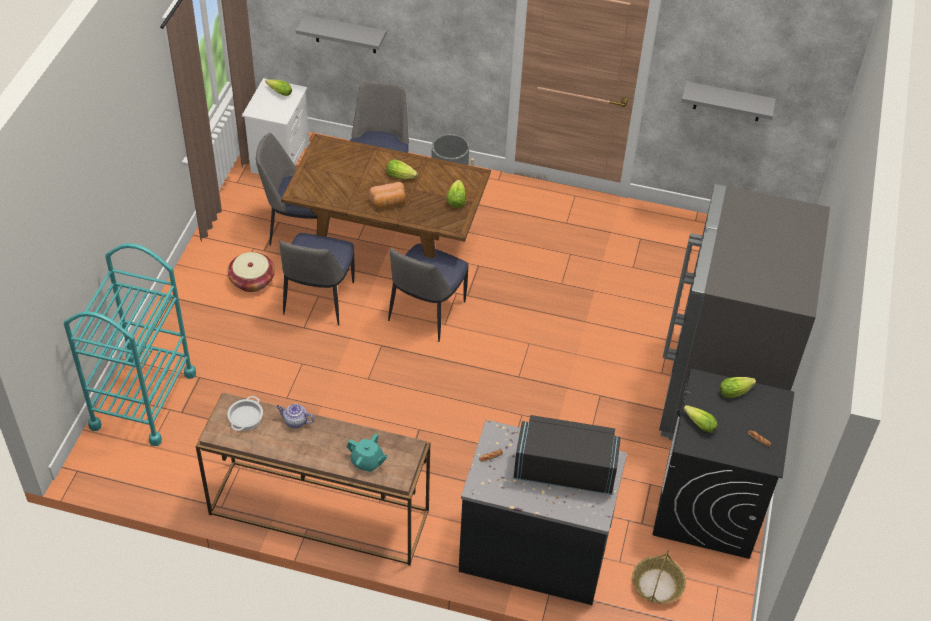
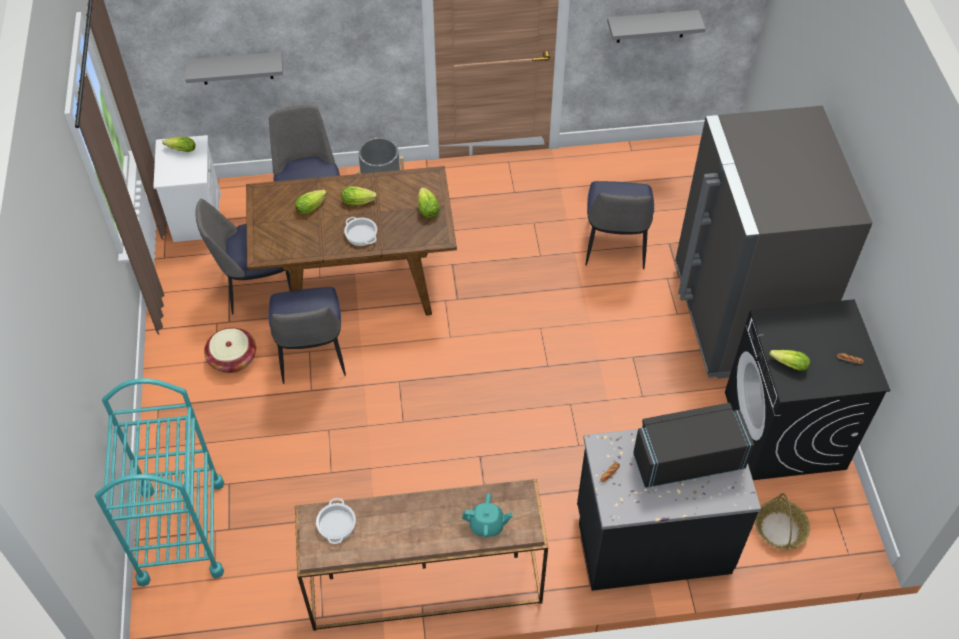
camera: 20 degrees left, 5 degrees up
(295, 421) = (390, 509): teapot -> none
(388, 203) = (360, 234): bread -> cooking pot
(426, 313) = (426, 332): chair -> chair (614, 247)
(736, 391) = (804, 318): lettuce -> lettuce (312, 206)

